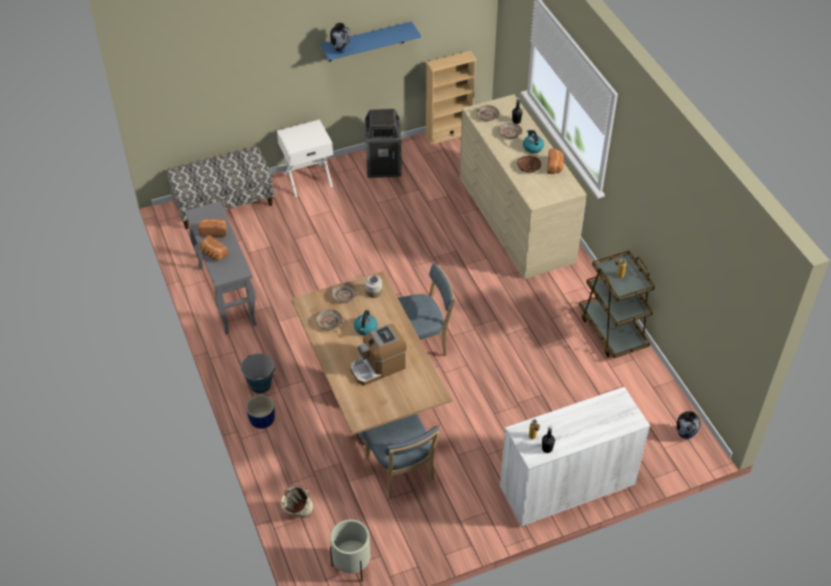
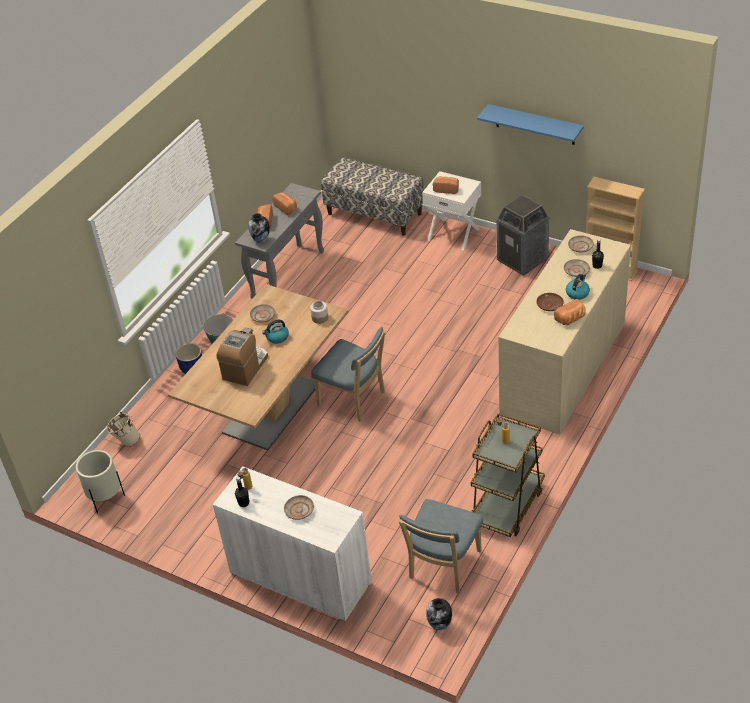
camera: 55 degrees right, 5 degrees down
(304, 140) = (446, 189): none -> bread
(341, 50) = (495, 117): vase -> vase (261, 240)
(344, 296) = (298, 306): beige plate -> beige plate (299, 510)
(378, 367) = (245, 367): coffee machine -> coffee machine turned 90 degrees clockwise
(401, 472) = (217, 470): blue chair -> blue chair (443, 567)

